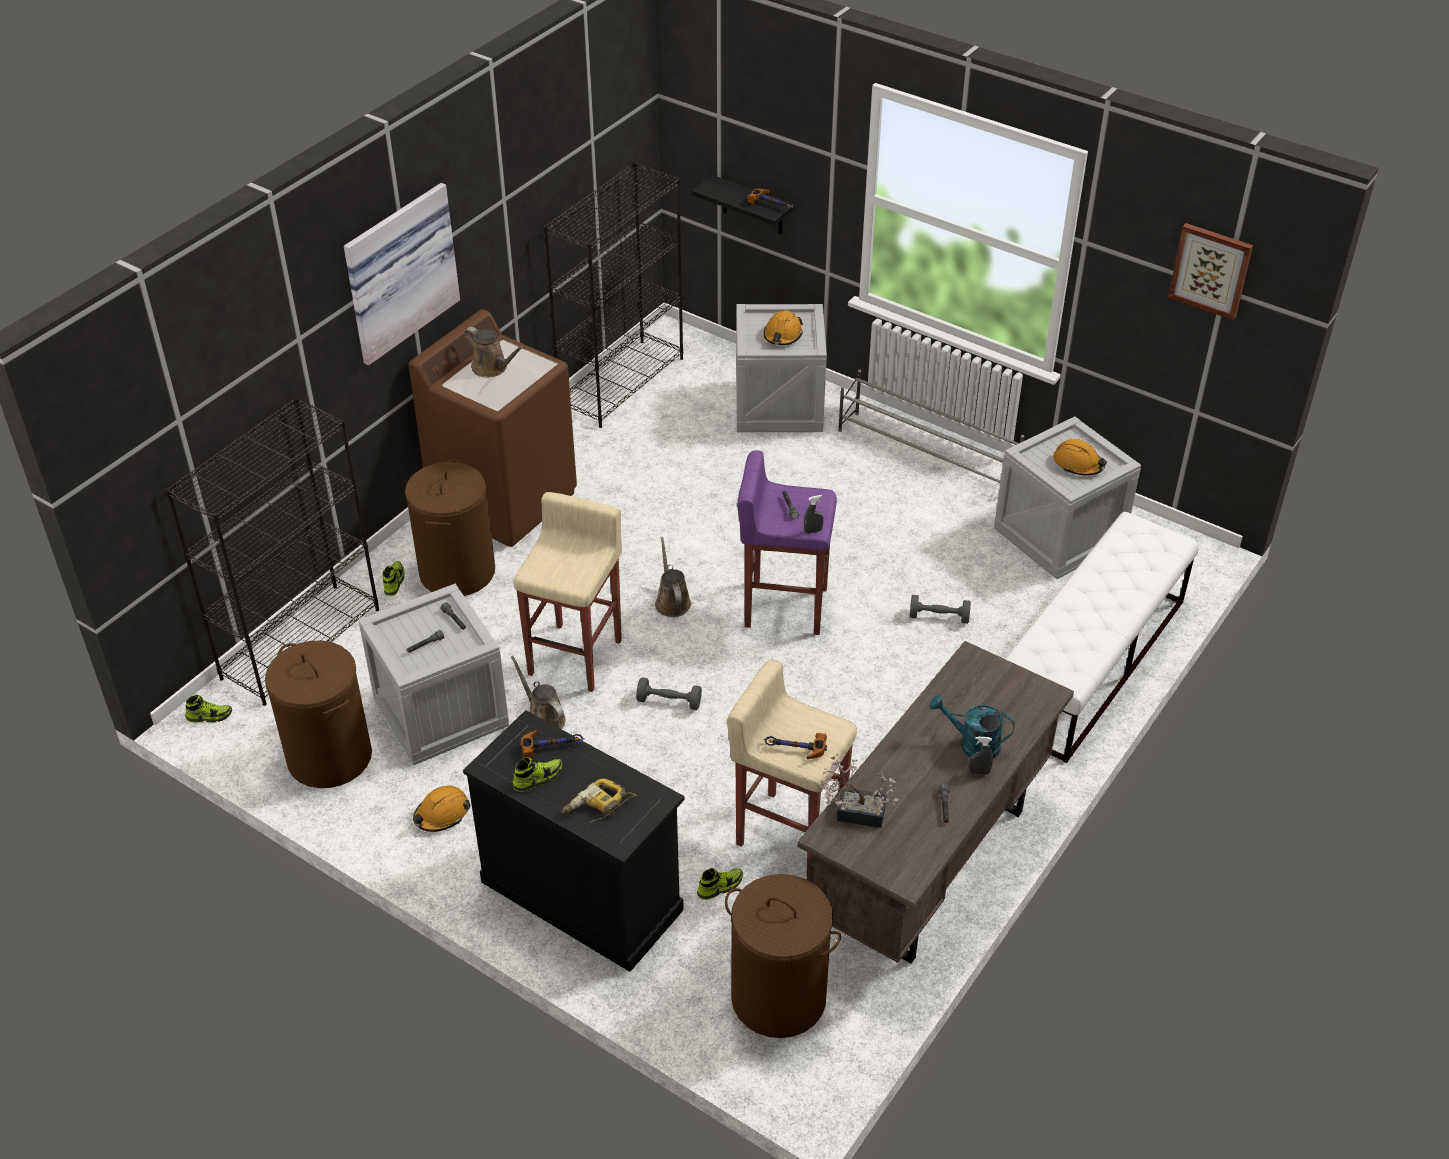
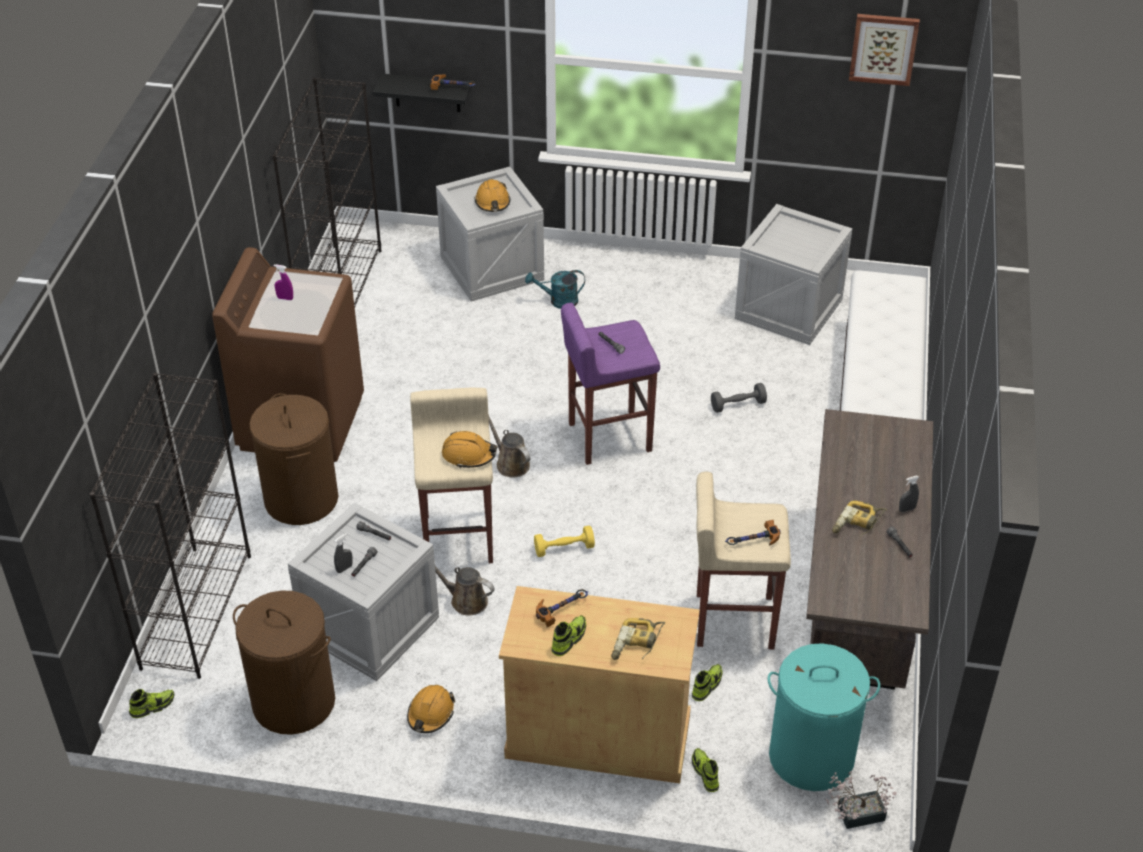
camera: 25 degrees left, 0 degrees up
(394, 582) = (248, 527): shoe -> shoe (705, 773)
(398, 271) = (194, 228): picture -> none
(492, 368) = (285, 298): brown watering can -> purple spray bottle
(582, 895) = (598, 736): black cabinet -> beige cabinet
(669, 702) = (564, 548): grey dumbbell -> yellow dumbbell
(779, 997) = (811, 756): brown laundry basket -> turquoise laundry basket
(813, 531) = (643, 358): grey spray bottle -> grey spray bottle (344, 568)
(855, 811) = (834, 573): potted plant -> potted plant (855, 814)
(914, 770) = (857, 524): none -> power drill
(927, 455) = (643, 275): grey shoe rack -> none
(972, 744) = (886, 488): turquoise watering can -> turquoise watering can (558, 301)
(1078, 464) = (803, 242): orange hard hat -> orange hard hat (469, 455)

